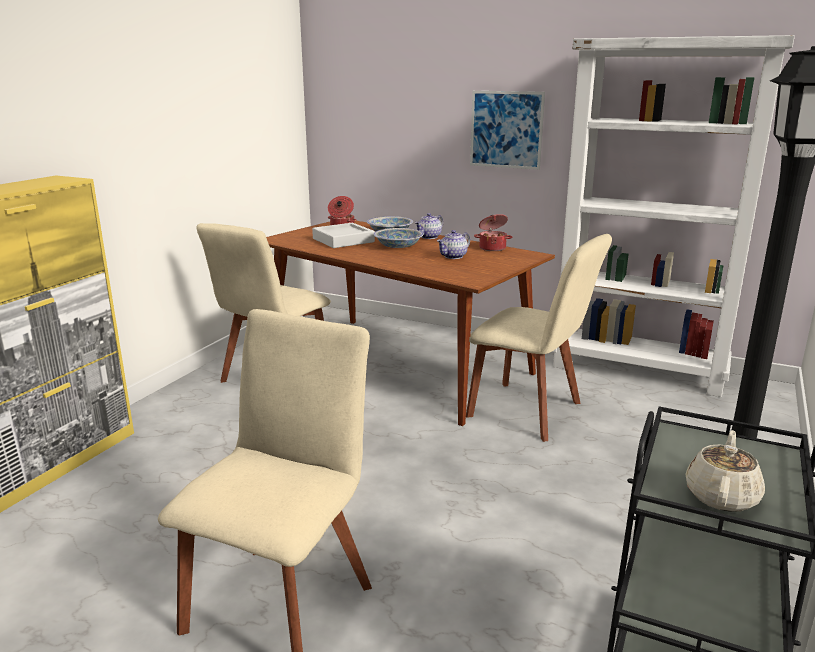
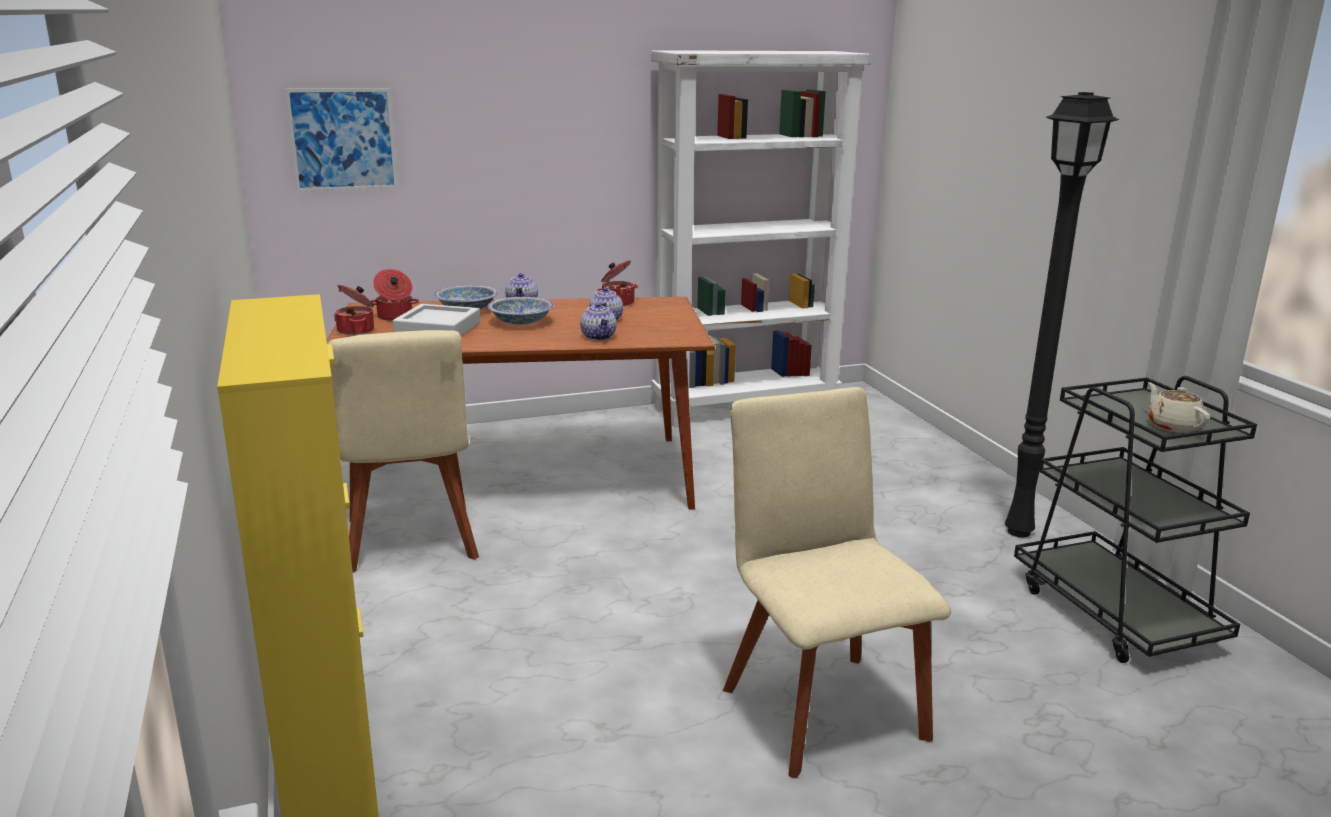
camera: 45 degrees left, 0 degrees up
(304, 232) = (357, 330): none -> cooking pot
(418, 265) = (599, 337): none -> teapot
(506, 129) = (560, 157): picture -> picture (343, 139)
(530, 411) = (725, 474): beige chair -> none

